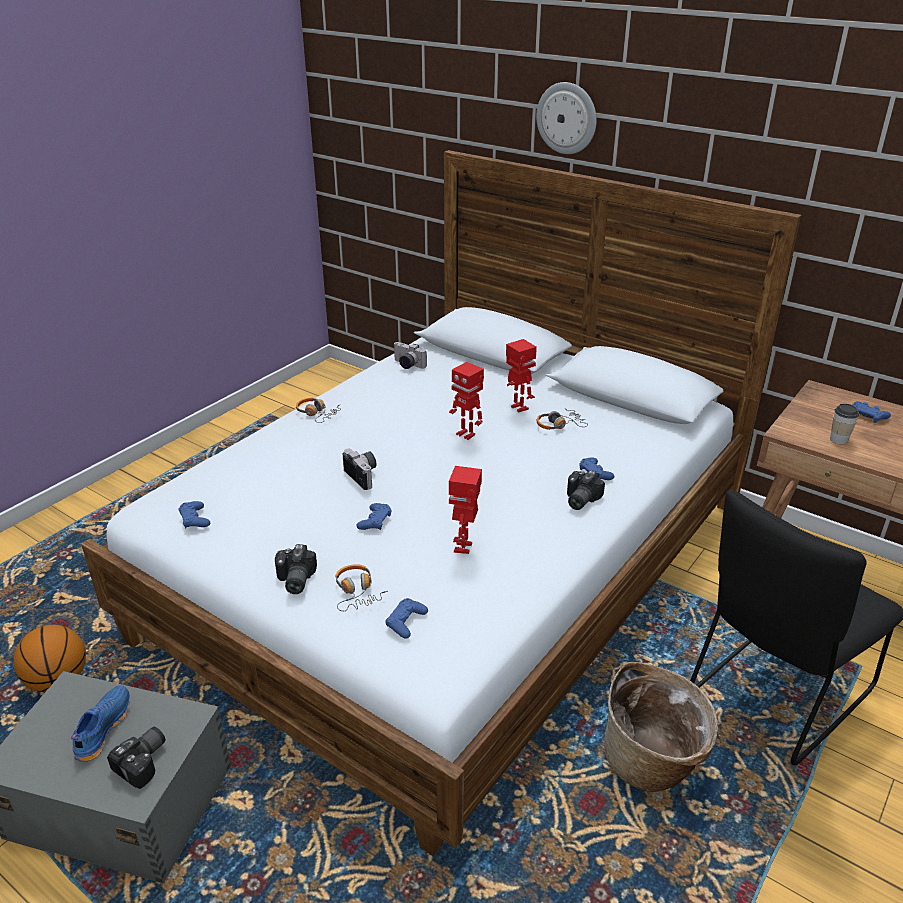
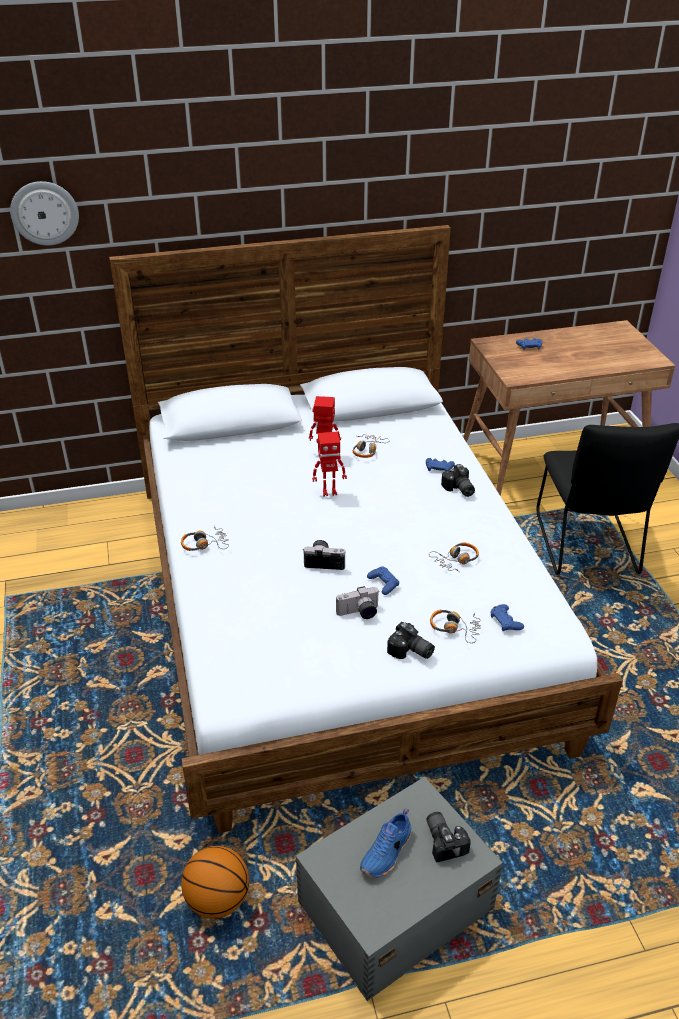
camera: 50 degrees left, 5 degrees up
(102, 728) = (387, 853): blue shoe -> blue shoe turned 105 degrees counterclockwise
(194, 519) = (278, 671): blue game controller -> none
(407, 365) = (194, 468): camera -> camera (359, 613)
(464, 547) = (456, 560): toy robot -> headphones
(567, 118) = (234, 197): wall clock -> wall clock (44, 213)
(652, 762) = (591, 623): basket -> none
(838, 439) = (540, 369): cup -> none

